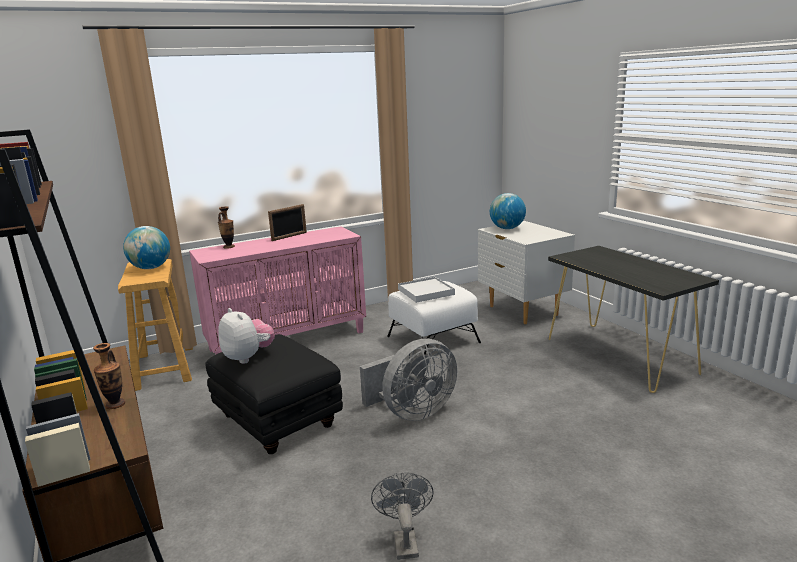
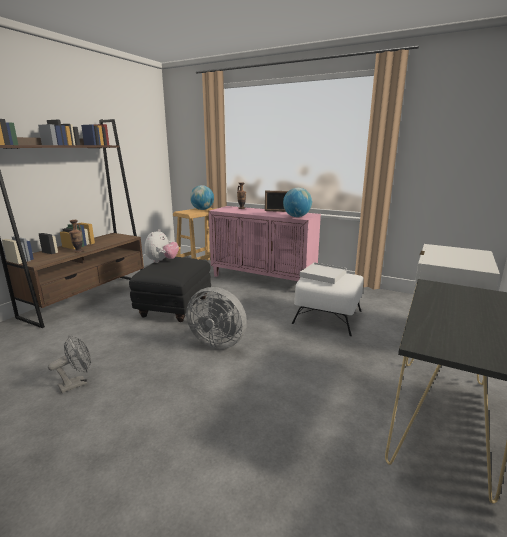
camera: 55 degrees right, 0 degrees up
(507, 228) = (449, 250): globe -> globe (296, 216)

